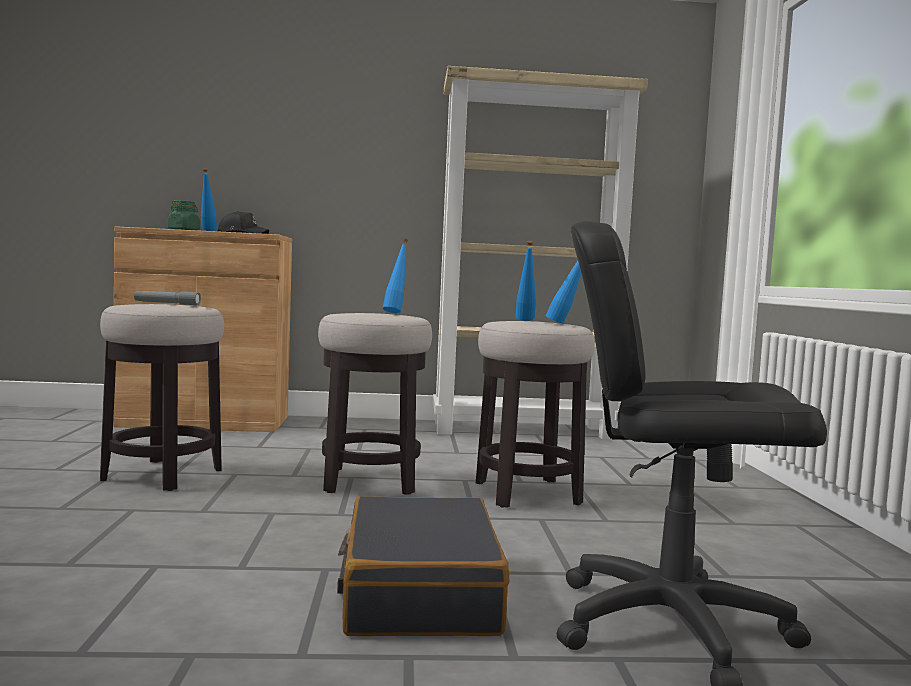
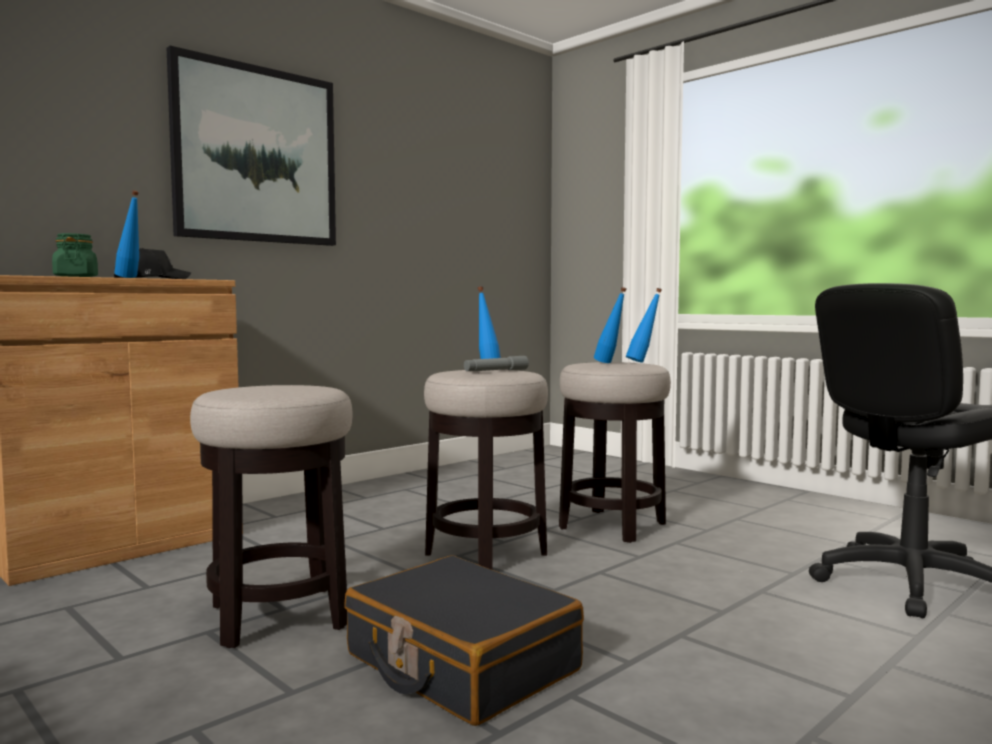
camera: 40 degrees left, 0 degrees up
(167, 303) = (270, 386): grey flashlight -> grey flashlight (496, 371)
(355, 137) = (256, 155): none -> picture
(419, 592) = (772, 622): black suitcase -> black suitcase (460, 663)
(523, 430) = (456, 473): beige bookcase -> none

